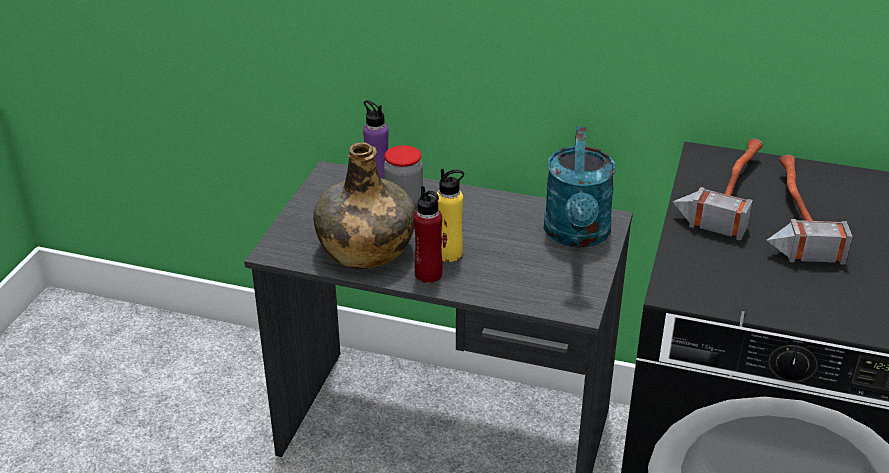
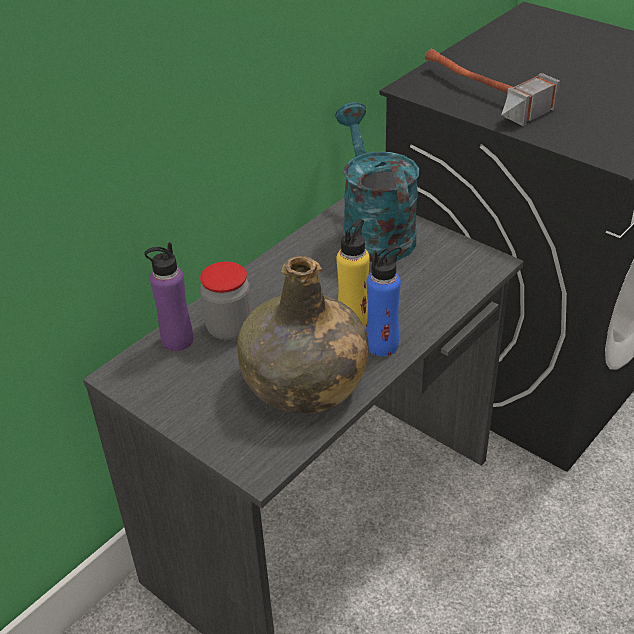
camera: 65 degrees left, 5 degrees up
(428, 274) = (382, 345): red bottle -> blue bottle
(577, 235) = (373, 230): turquoise watering can -> turquoise watering can turned 135 degrees counterclockwise
(789, 215) = (528, 78): hammer -> none

